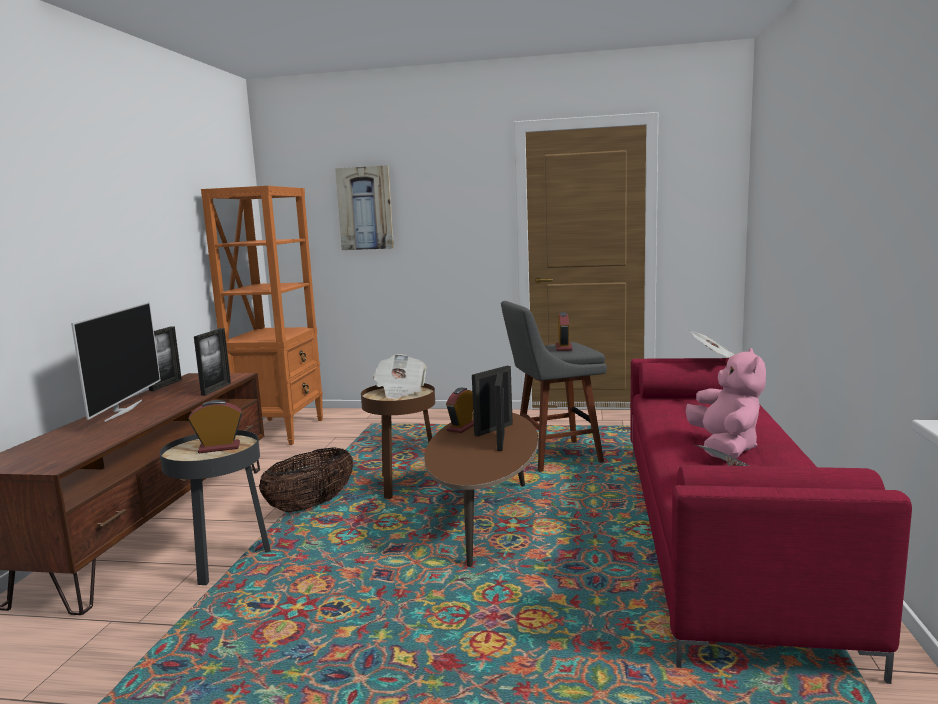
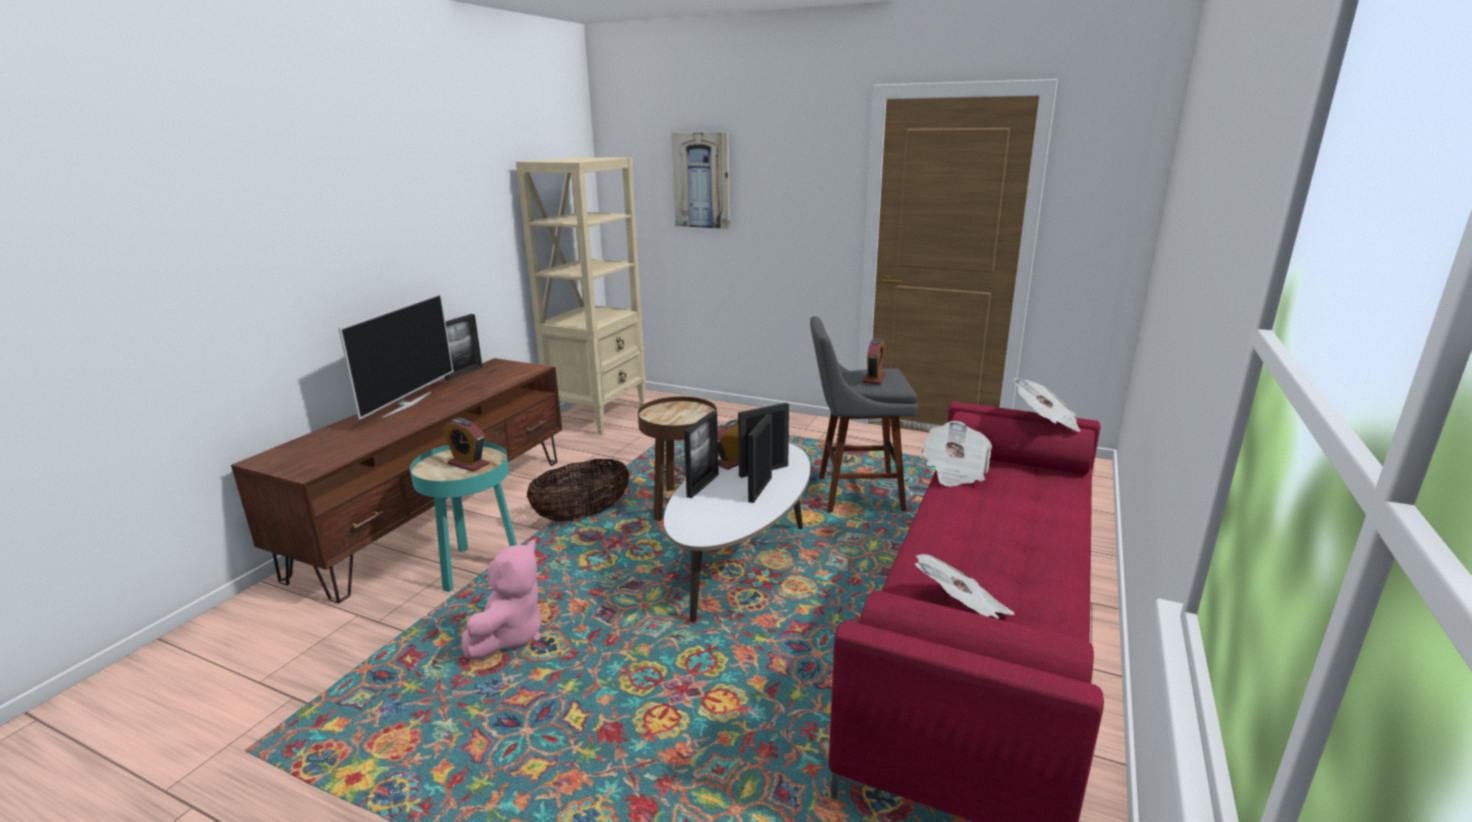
camera: 15 degrees right, 10 degrees up
(216, 389) = (503, 386): picture frame -> picture frame (703, 485)
(219, 448) = (468, 464): alarm clock -> alarm clock turned 150 degrees counterclockwise
(225, 561) = (477, 567): black side table -> turquoise side table
(280, 431) = (599, 415): orange bookcase -> beige bookcase
(400, 391) = (683, 409): newspaper -> newspaper (954, 471)
(485, 515) = (742, 559): brown coffee table -> white coffee table
(725, 448) = (989, 550): pink plush toy -> pink plush toy (510, 635)

